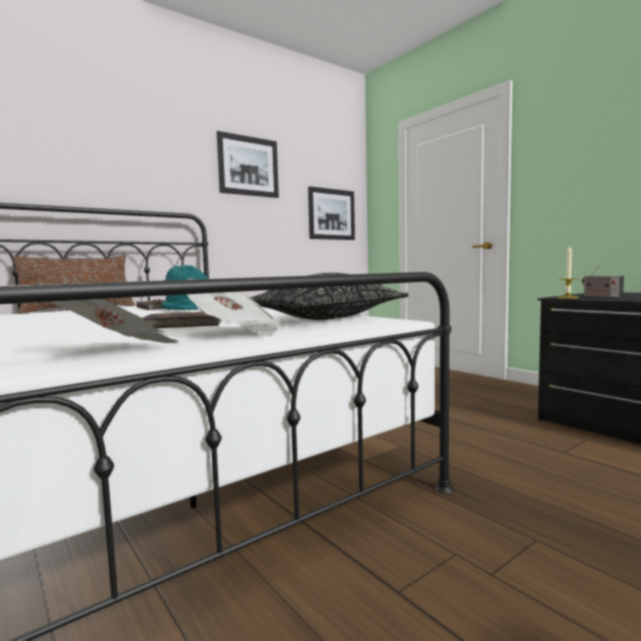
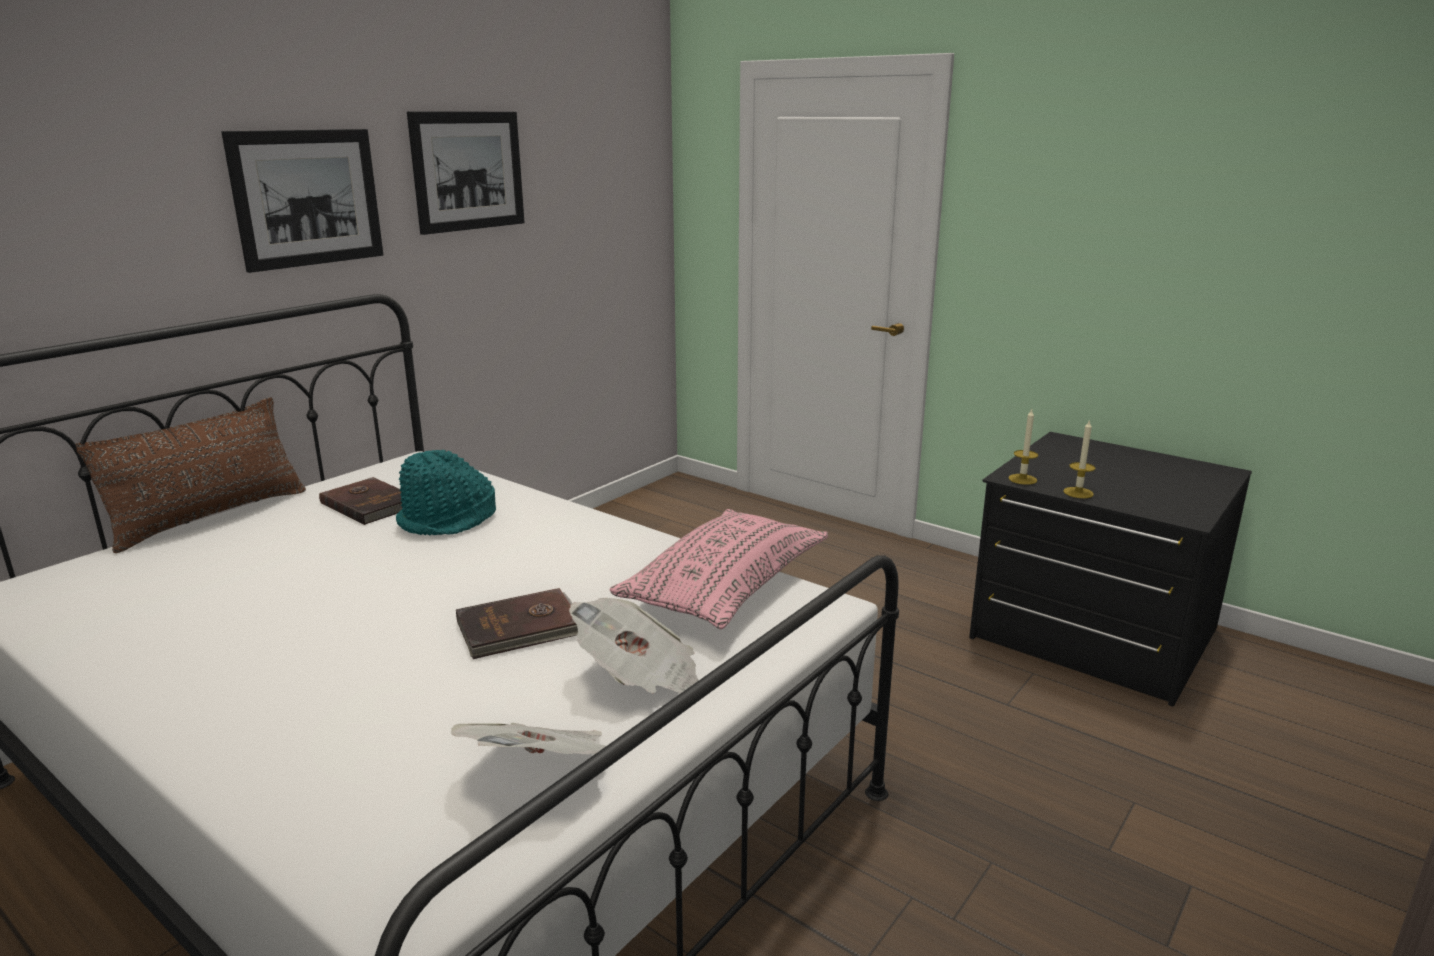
camera: 15 degrees left, 15 degrees up
(329, 318) = (725, 588): black pillow -> pink pillow
(331, 214) = (615, 235): picture -> picture (307, 198)
(600, 297) = (1064, 477): radio -> none
(610, 299) = (1078, 492): none -> candle

